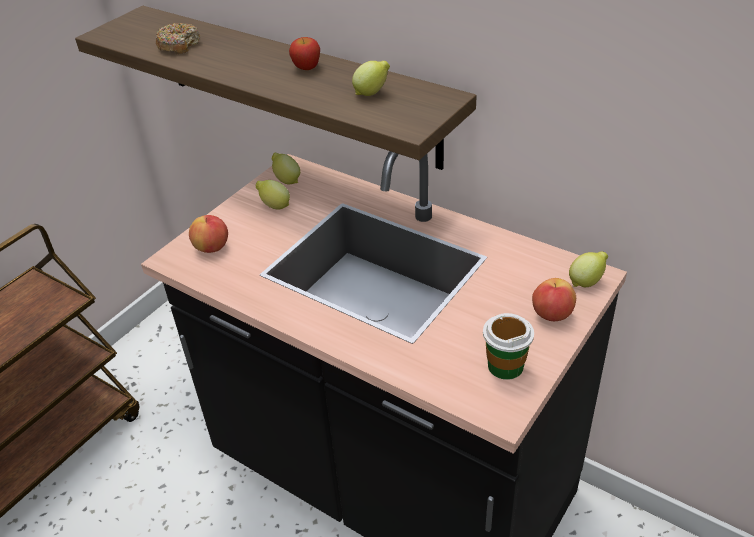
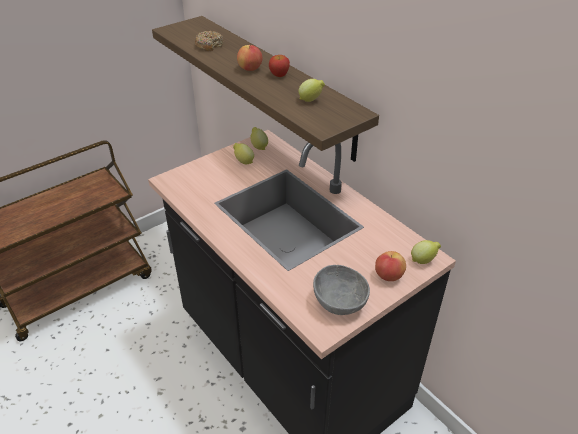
camera: 15 degrees right, 0 degrees up
(212, 248) = (193, 179): apple -> apple (250, 69)
(505, 366) = (340, 301): cup -> grey bowl

